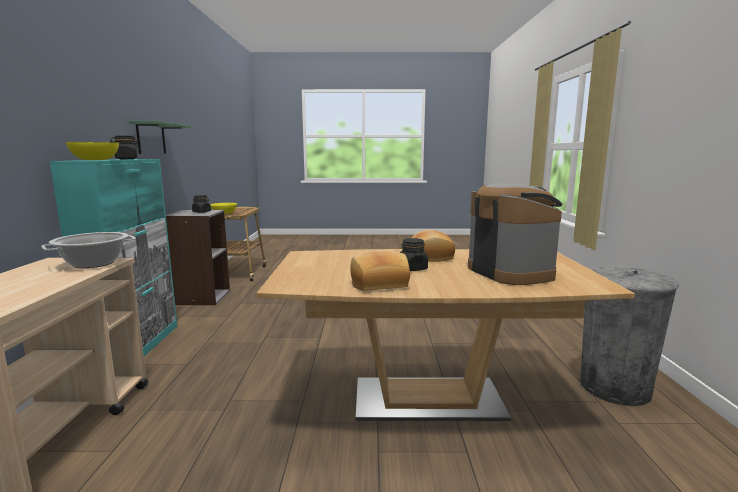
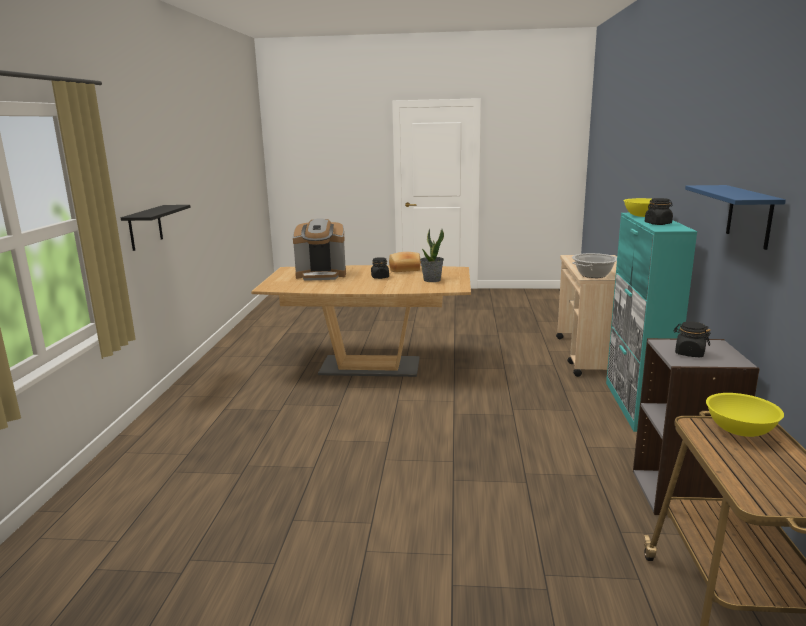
camera: 175 degrees left, 5 degrees up
(151, 138) = (749, 216): green shelf -> blue shelf
(333, 264) = (432, 280): none -> potted plant
(430, 256) = (359, 286): bread -> none
(510, 272) = (321, 275): coffee machine -> coffee machine turned 75 degrees counterclockwise
(614, 387) = (234, 371): grey trash can -> none
(674, 169) = (145, 227): none -> black shelf

